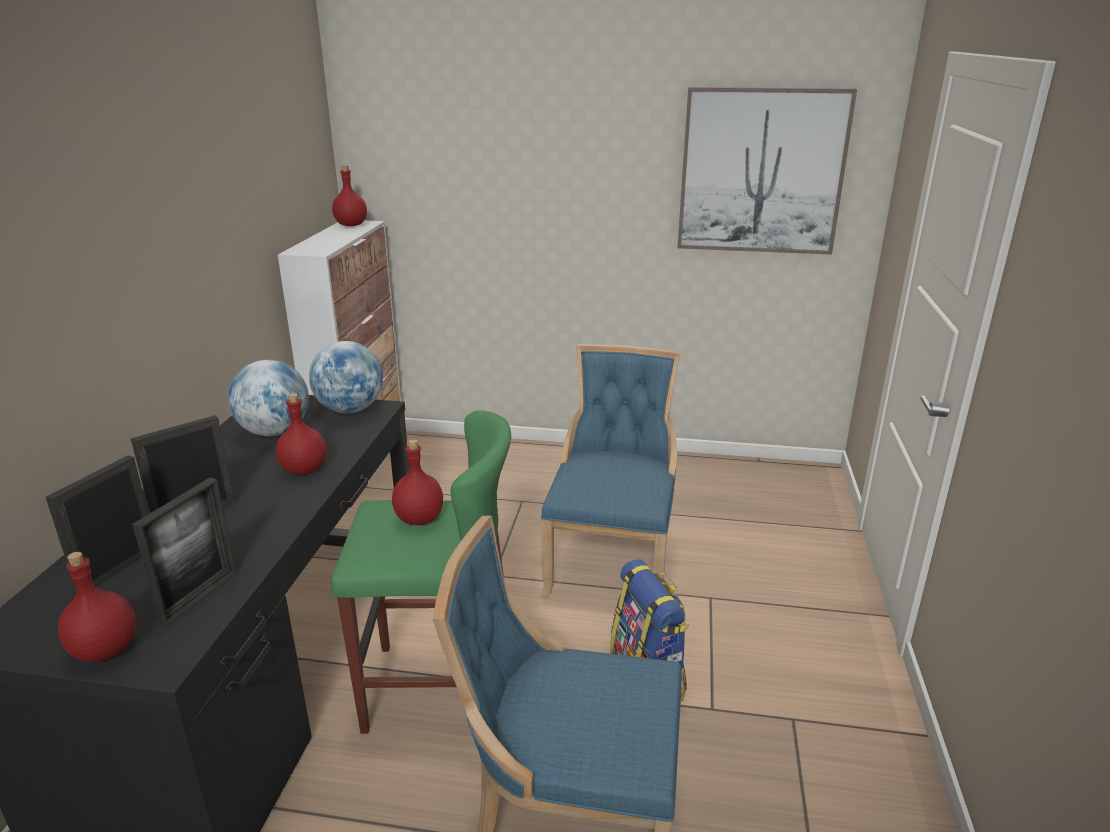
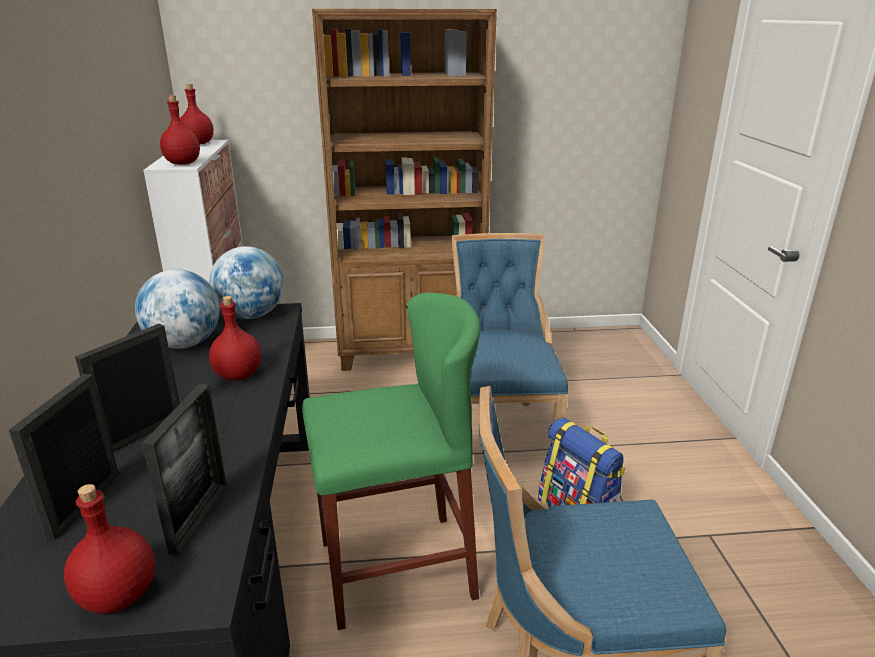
camera: 15 degrees left, 0 degrees up
(420, 519) = (377, 406): red bottle -> red bottle (183, 163)
(559, 462) = (411, 352): none -> brown bookcase
(761, 172) = (572, 78): picture -> none

